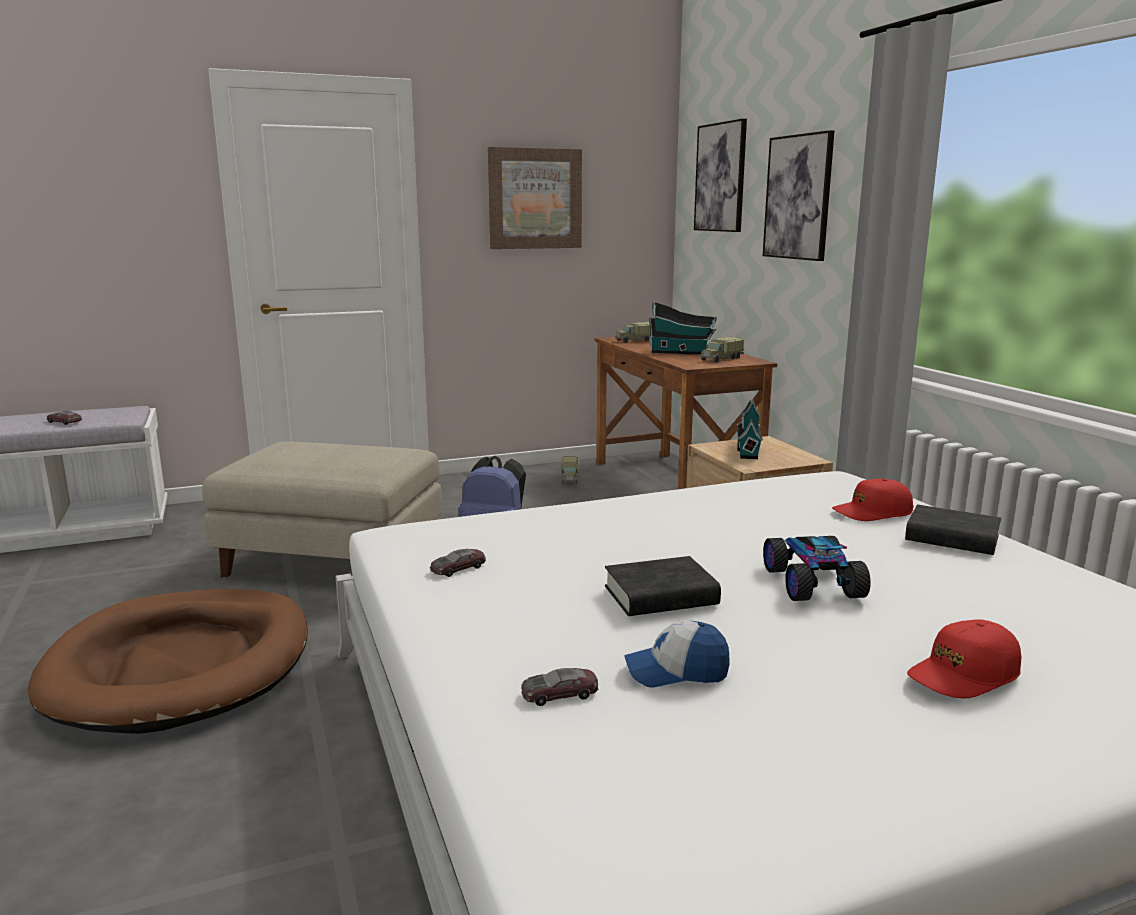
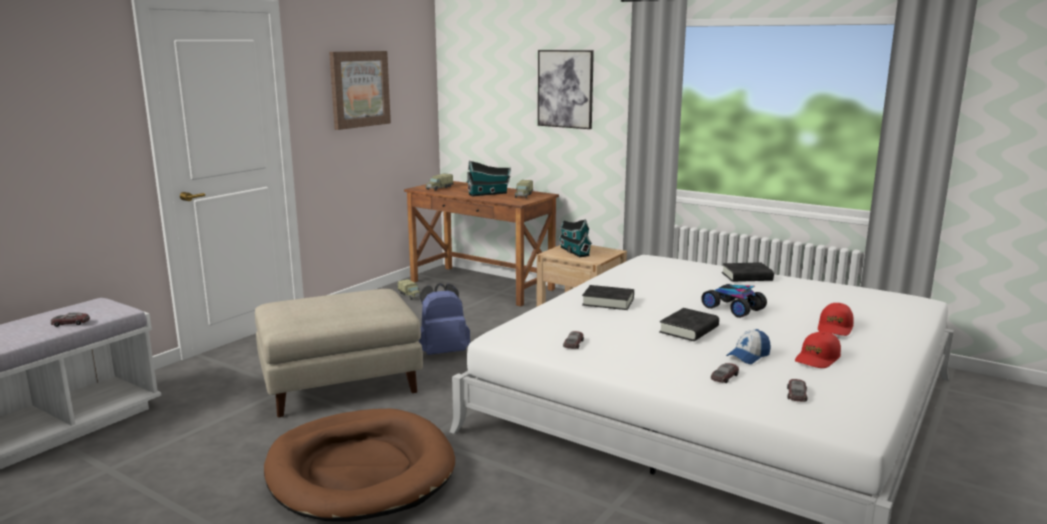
camera: 35 degrees left, 0 degrees up
(618, 778) = (796, 394): none -> toy car
(629, 523) = (608, 302): none -> black book
(720, 177) = (488, 71): picture -> none
(872, 512) = (696, 272): red cap -> red cap (817, 358)

